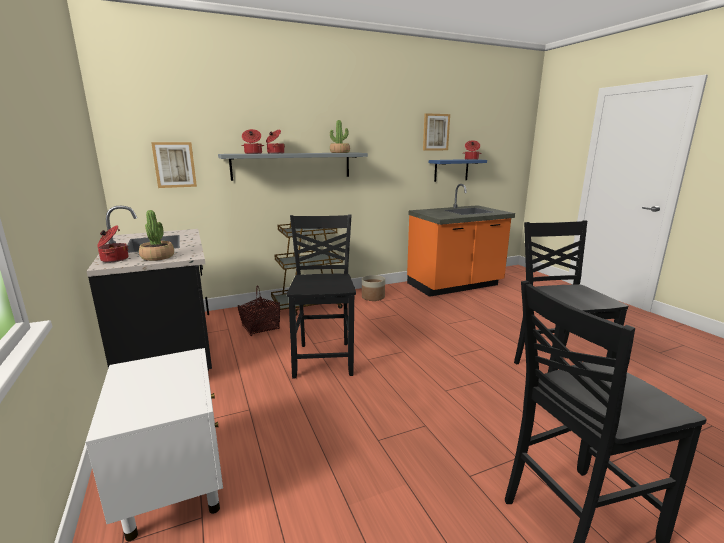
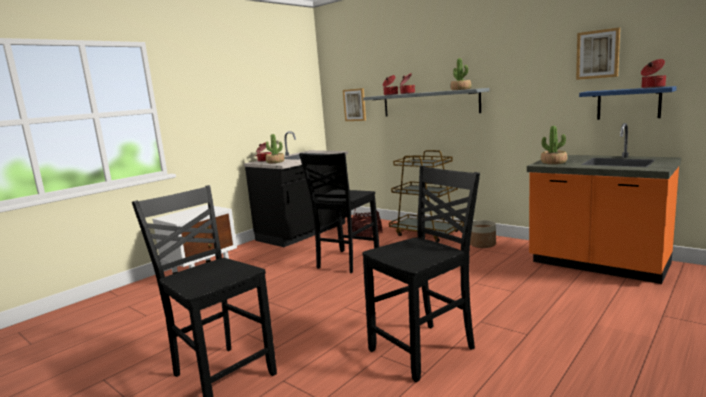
camera: 65 degrees right, 5 degrees down
(324, 358) = (346, 262): black chair -> black chair turned 150 degrees clockwise
(442, 215) = (553, 162): none -> potted plant

